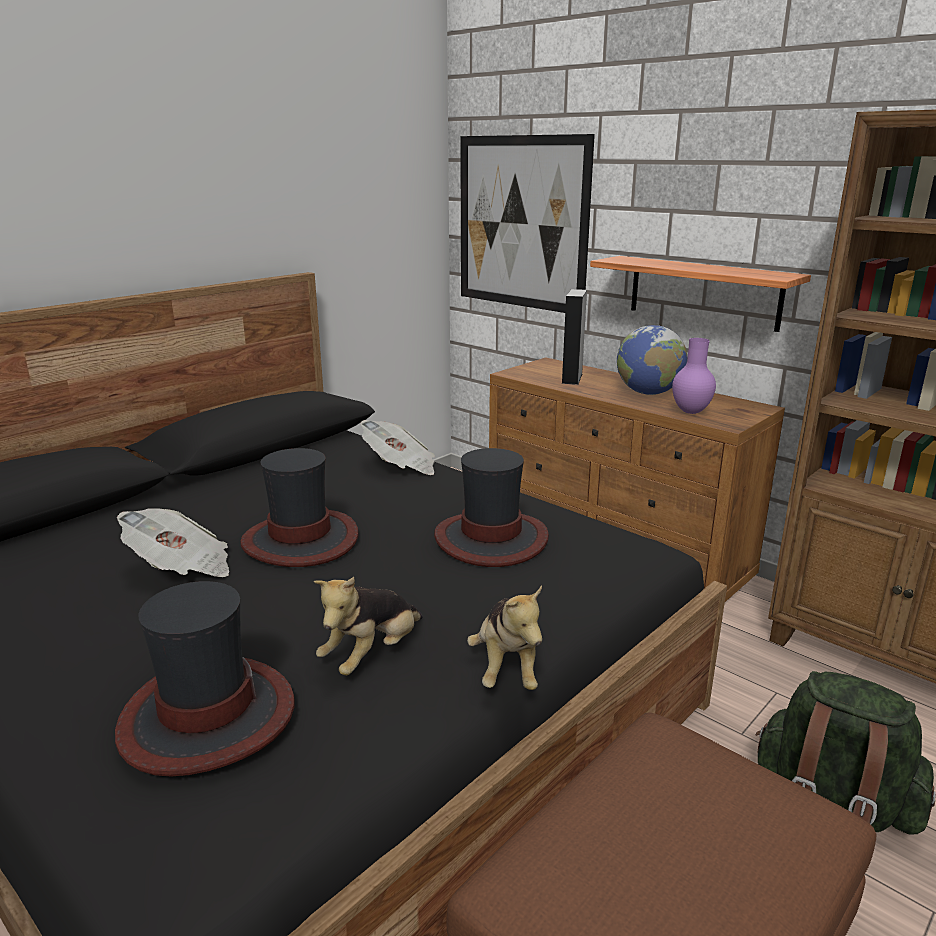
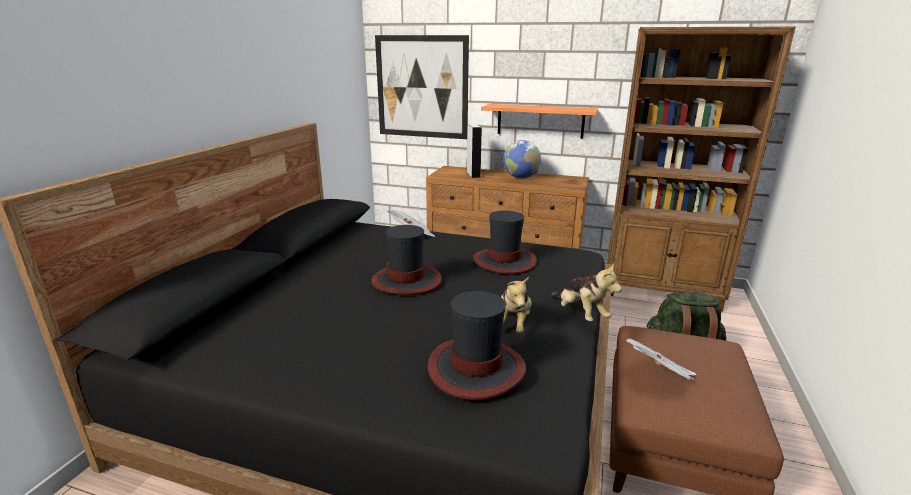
camera: 25 degrees left, 0 degrees up
(182, 568) = (355, 308): newspaper -> newspaper (660, 375)
(690, 411) = (551, 184): purple vase -> none

